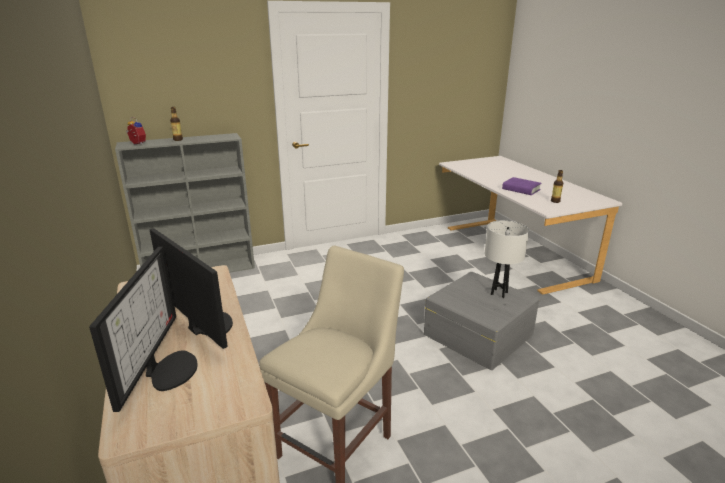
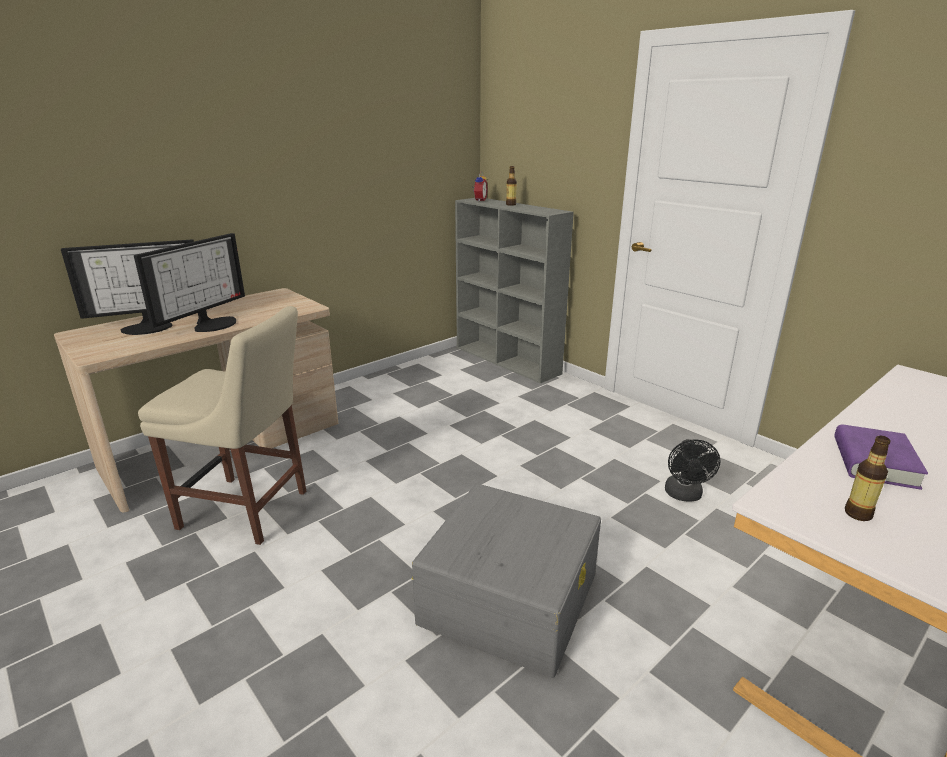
camera: 70 degrees right, 0 degrees up
(416, 263) = (684, 495): none -> black fan
(499, 293) = (536, 555): white table lamp -> none

